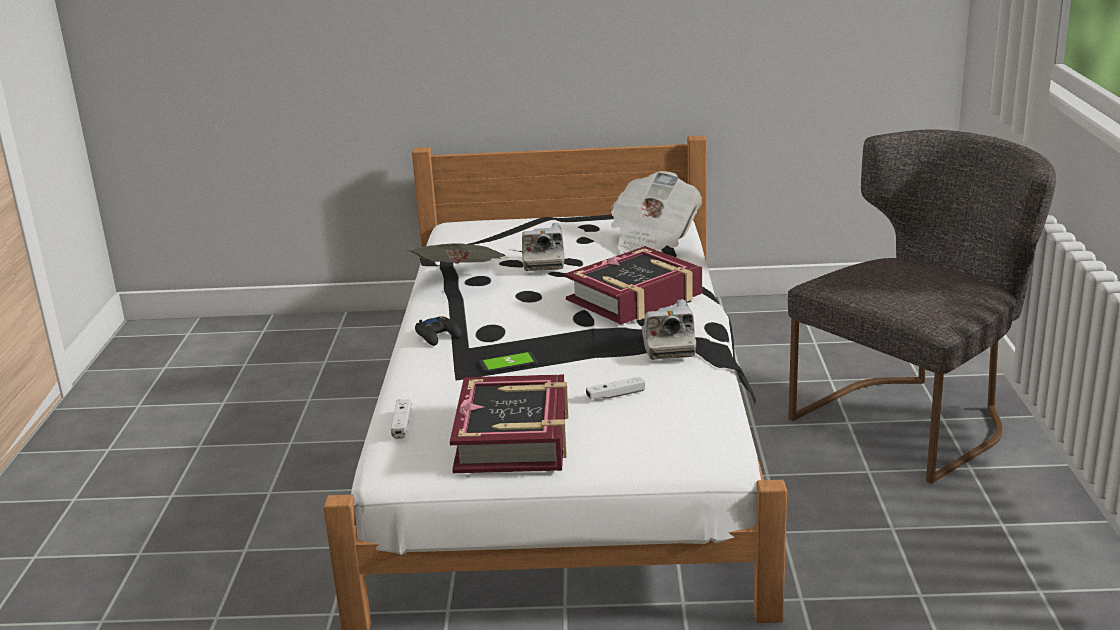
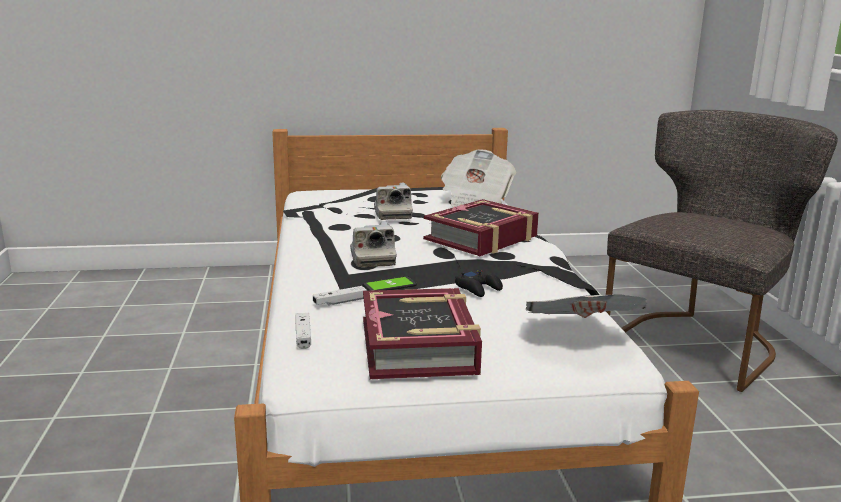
camera: 10 degrees left, 5 degrees down
(438, 336) = (317, 265): black game controller -> black game controller (478, 288)
(460, 279) = (324, 225): newspaper -> newspaper (581, 337)
(615, 395) = (500, 310): white game controller -> white game controller (340, 302)
(668, 346) = (528, 272): camera -> camera (372, 259)

